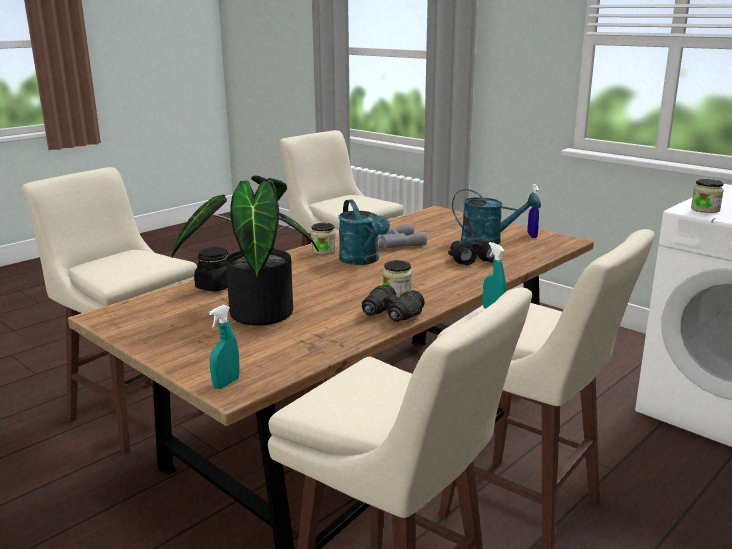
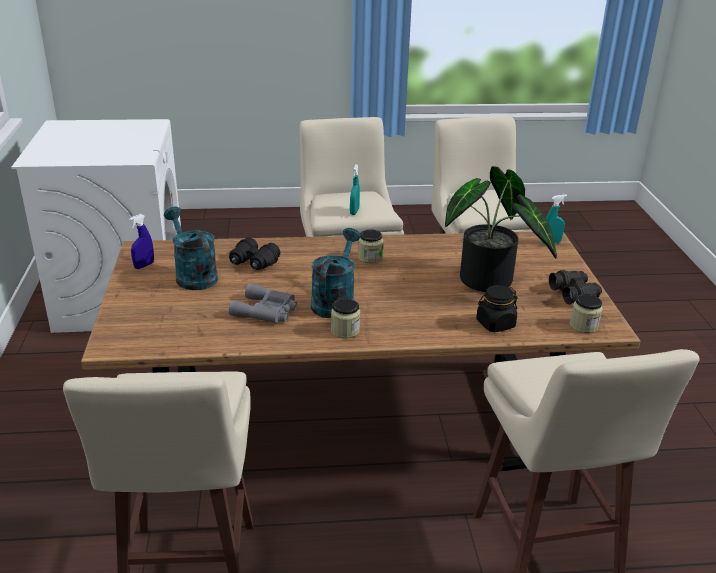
camera: 140 degrees left, 10 degrees up
(391, 315) = (403, 244): black binoculars -> black binoculars (574, 294)
(705, 209) = (131, 155): jar -> jar (583, 325)

